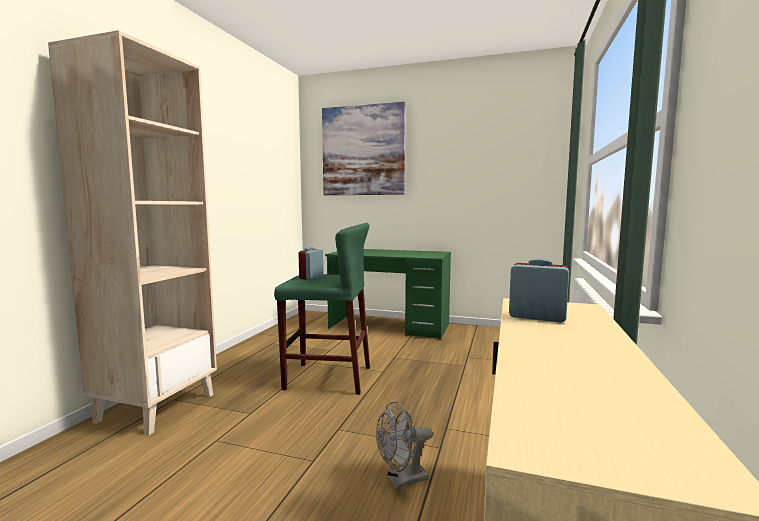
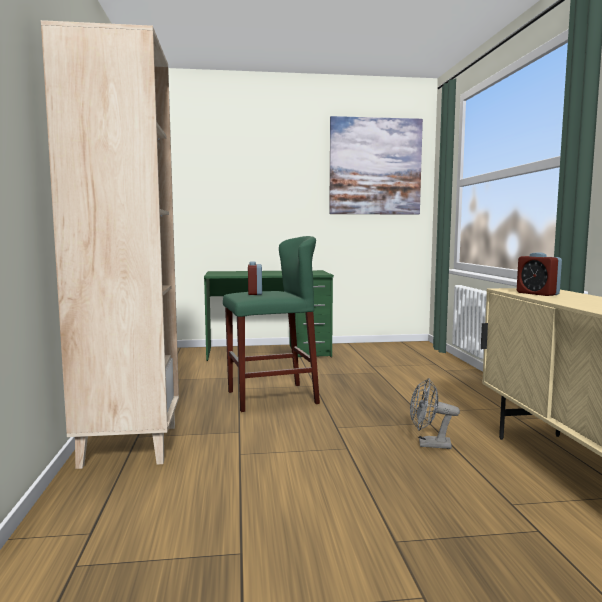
camera: 25 degrees left, 0 degrees up
(363, 150) = (223, 161): picture -> picture (375, 166)
(402, 480) = (429, 444): grey fan -> grey fan turned 60 degrees clockwise
(537, 317) = (537, 294): alarm clock -> alarm clock turned 120 degrees counterclockwise

